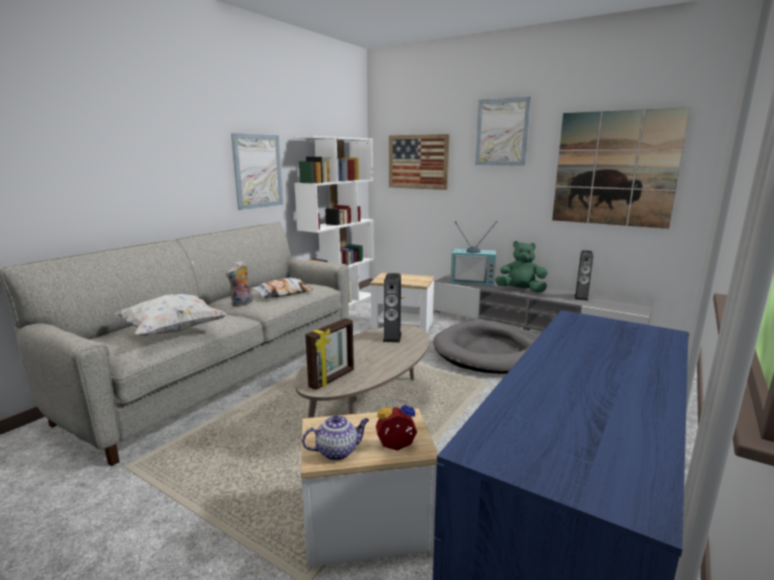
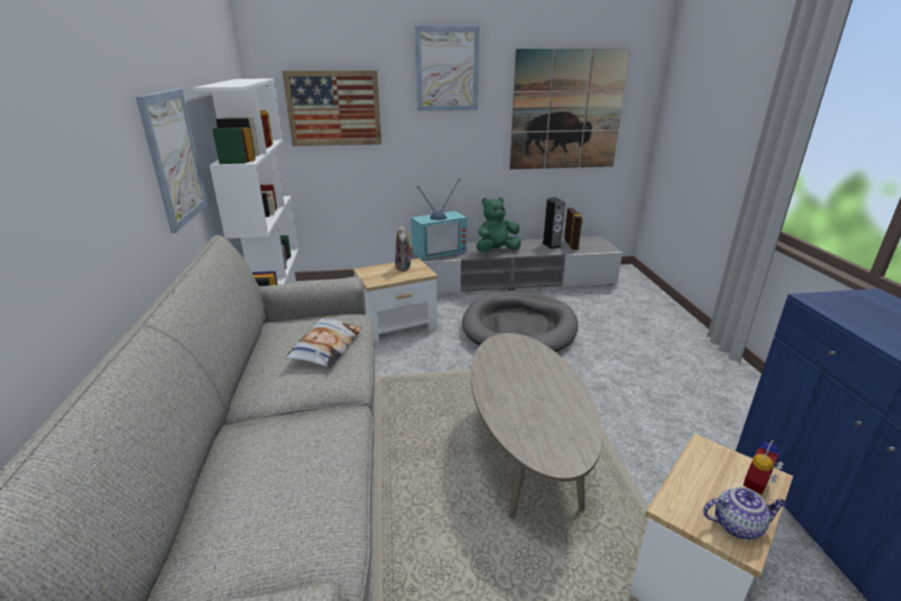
camera: 40 degrees left, 10 degrees up
(173, 331) = (307, 487): white pillow -> none
(242, 304) = (300, 388): plush toy -> plush toy (404, 267)
(332, 379) = (557, 441): picture frame -> picture frame (571, 244)
(337, 451) = (738, 525): teapot -> teapot turned 60 degrees clockwise
(392, 337) = (511, 357): speaker -> none

